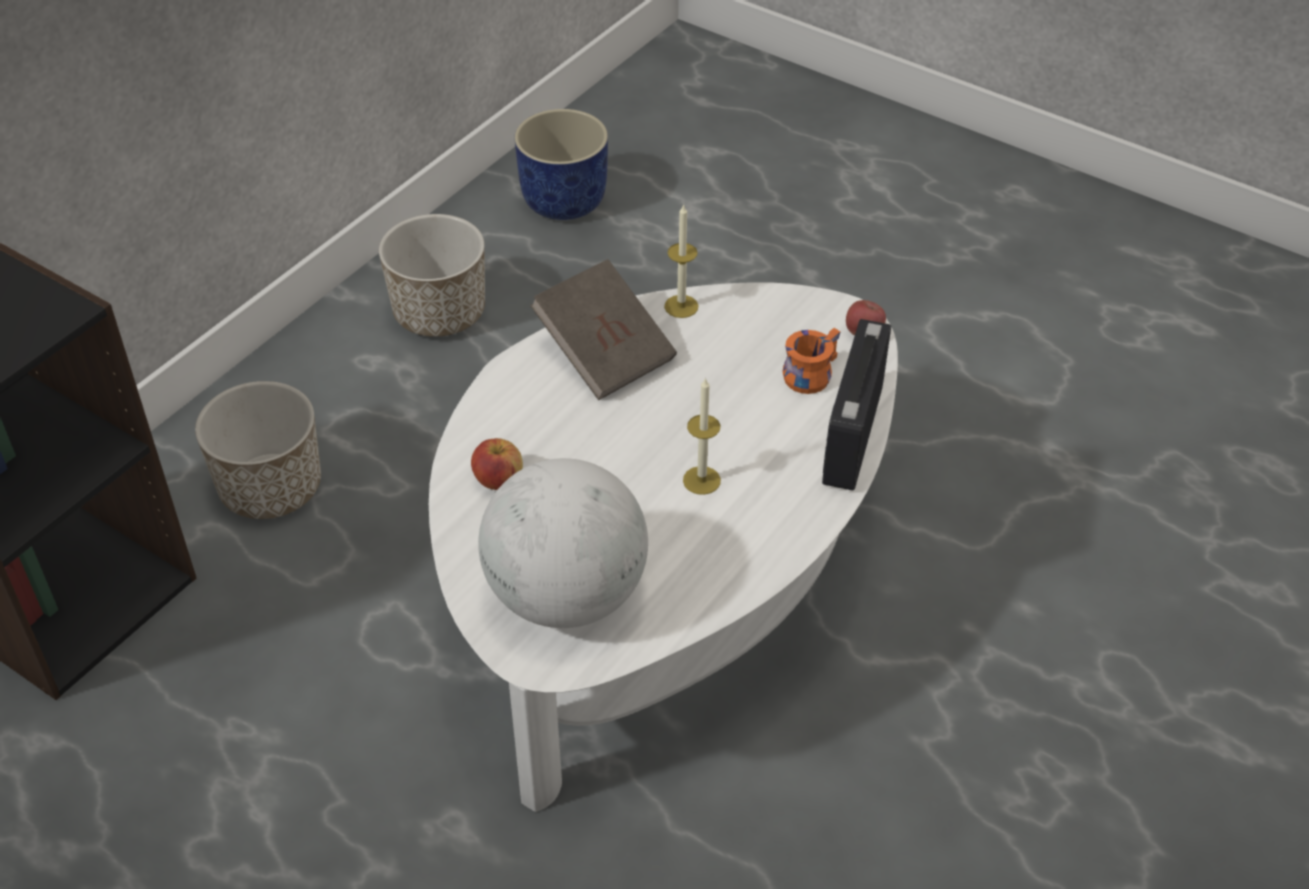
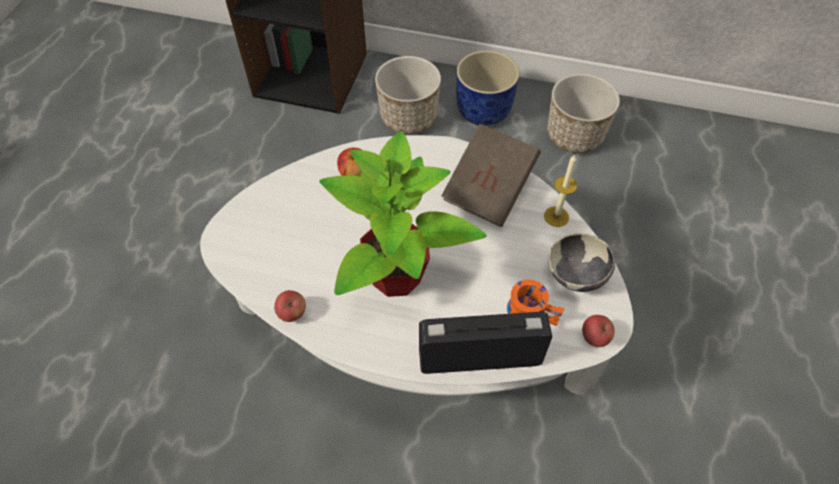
camera: 70 degrees right, 10 degrees up
(563, 200) = (713, 157): blue planter -> blue planter (484, 110)
(565, 595) = (274, 236): globe -> none
(701, 480) = (396, 277): candle -> potted plant
(709, 601) = (292, 313): none -> apple
(776, 319) = (576, 276): none -> bowl

